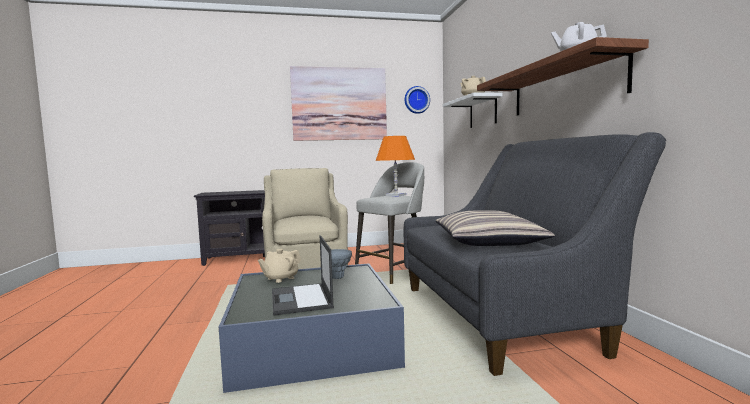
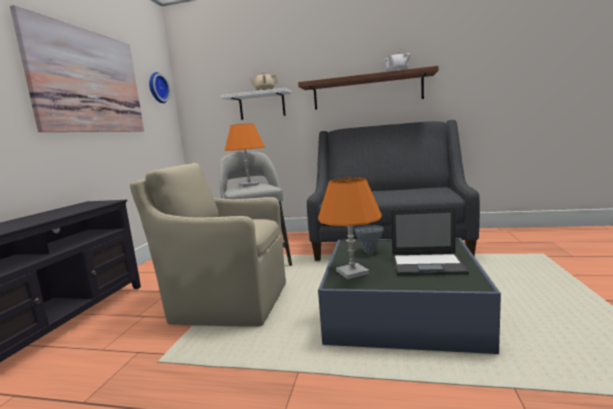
camera: 65 degrees left, 5 degrees up
(280, 278) = (352, 272): beige teapot -> orange table lamp
(488, 241) = (404, 193): pillow -> none

